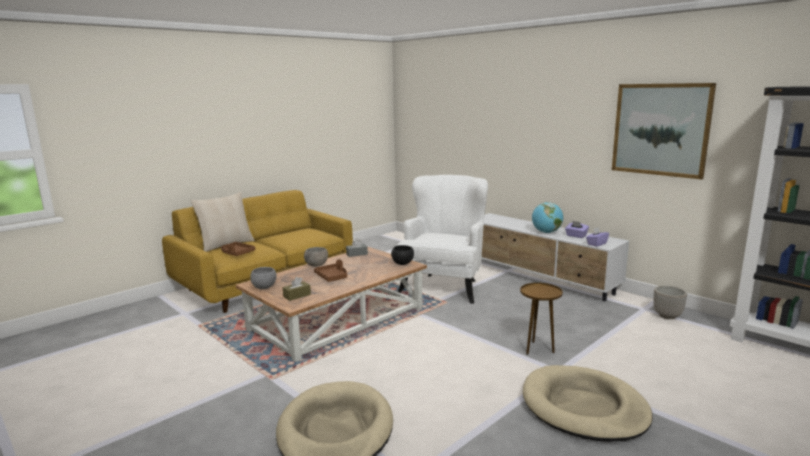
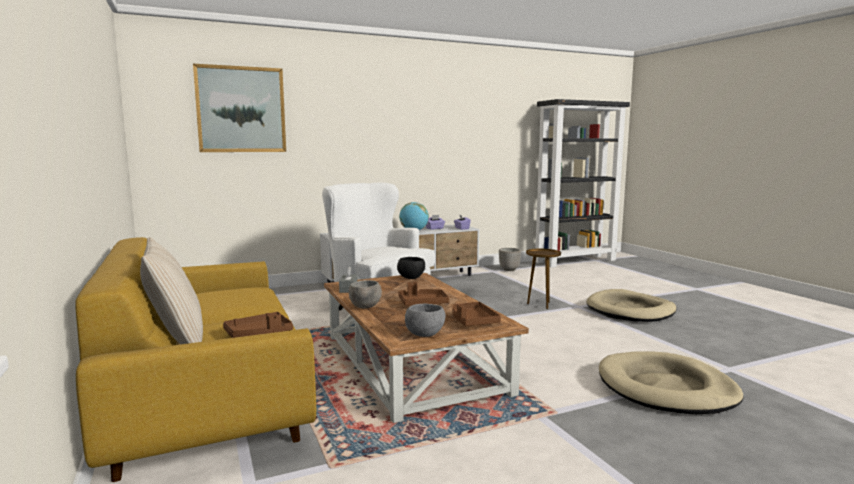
camera: 70 degrees left, 5 degrees down
(297, 295) = (472, 321): brown tissue box -> brown tray
(660, 129) = (473, 132): picture -> picture (241, 109)

